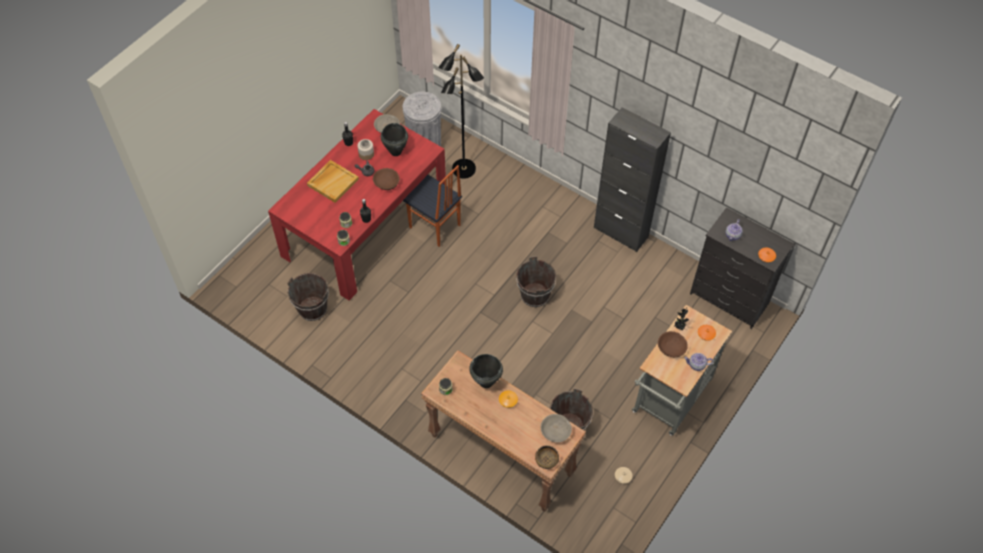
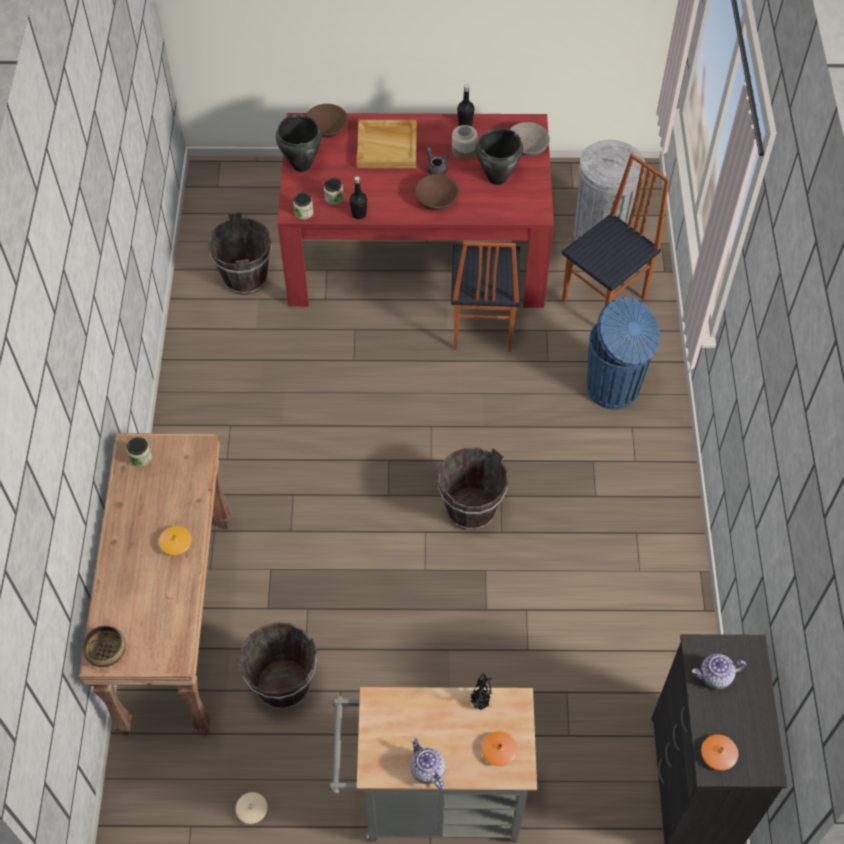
camera: 55 degrees right, 0 degrees up
(463, 170) = (605, 300): black floor lamp -> chair
(486, 383) = (186, 499): black cooking pot -> black cooking pot (301, 165)
(516, 199) = (614, 389): none -> blue trash can
(555, 431) = (163, 635): grey bowl -> none
(621, 232) = (679, 554): black cabinet -> none
(671, 348) = (430, 713): brown bowl -> brown bowl (327, 127)

